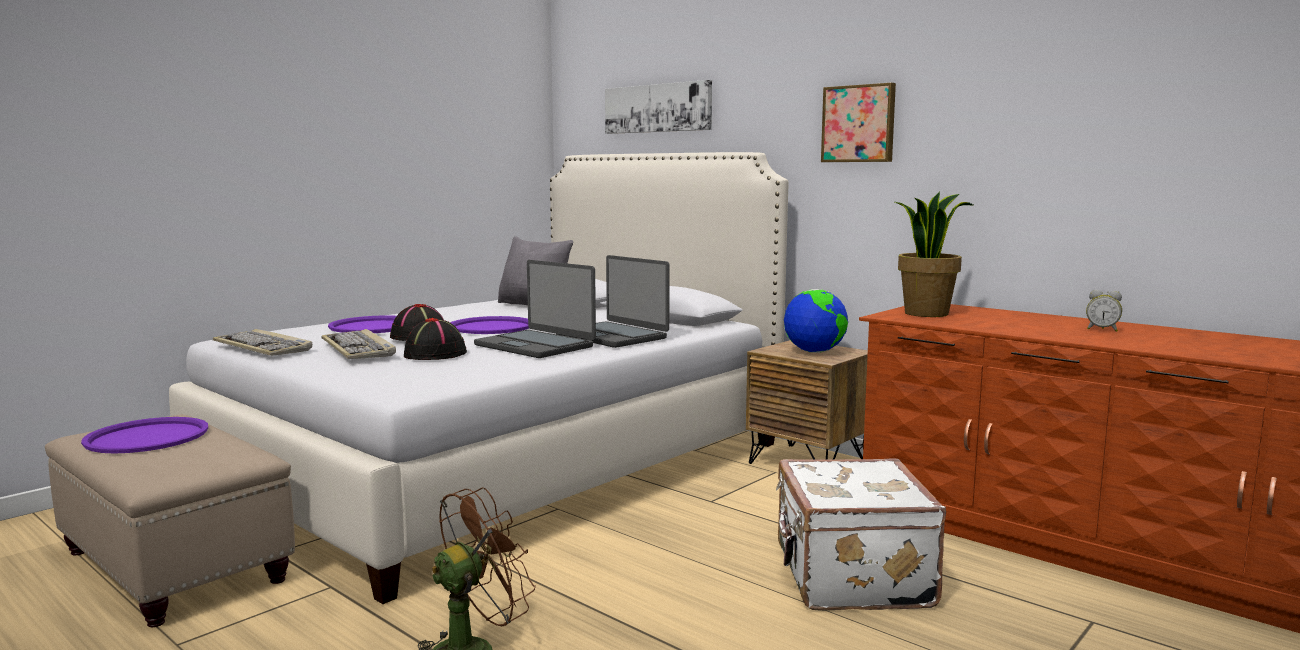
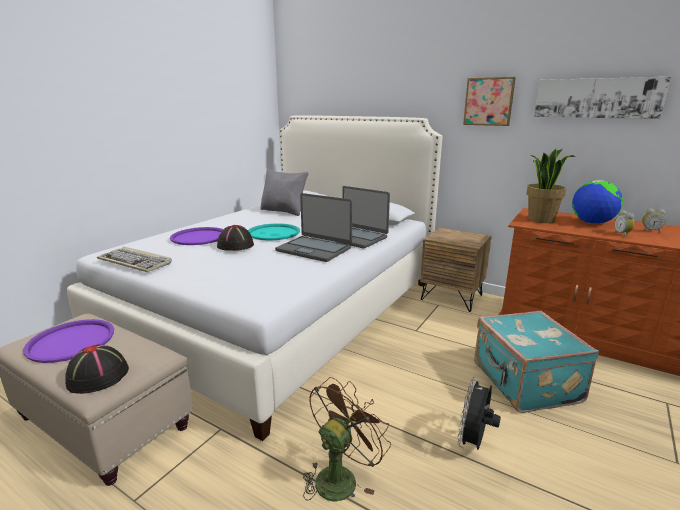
camera: 10 degrees left, 10 degrees up
(359, 349) = (204, 260): keyboard -> none
(435, 354) = (257, 262): black hat -> black hat (98, 376)
(491, 327) = (273, 233): purple tray -> turquoise tray
(658, 108) = (351, 87): picture -> picture (597, 98)
(706, 636) = (474, 443): none -> black fan
(814, 352) = (460, 237): globe -> globe (592, 223)
(849, 577) = (524, 383): white suitcase -> turquoise suitcase
(1041, 331) = (622, 234): none -> alarm clock

